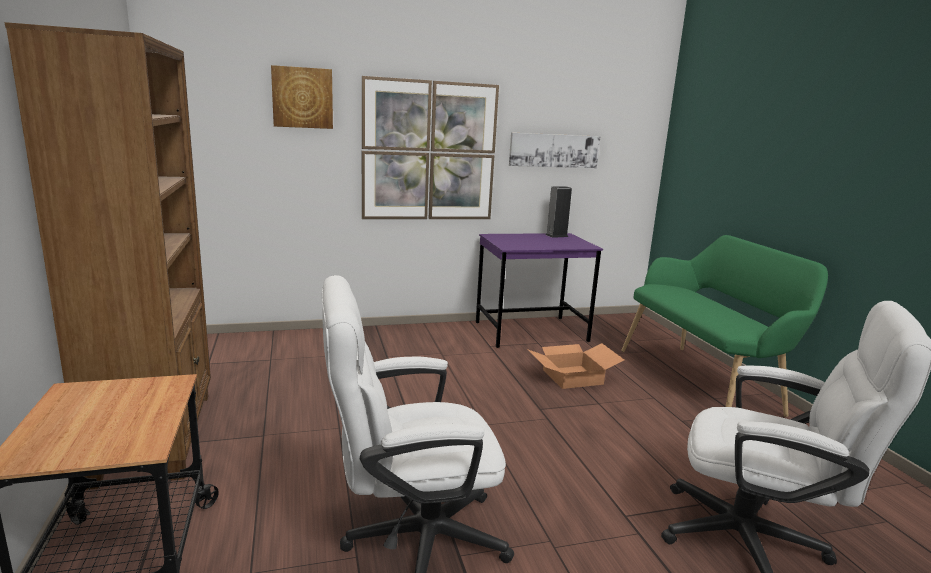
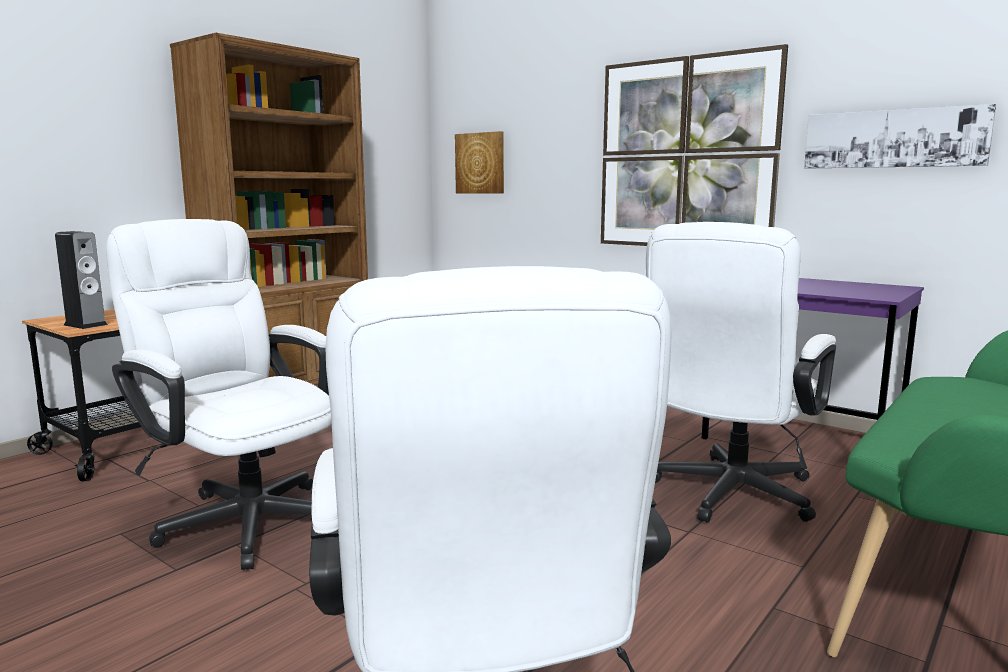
camera: 55 degrees right, 5 degrees down
(302, 97) = (550, 102): picture -> picture (480, 163)
(556, 235) = (877, 286): speaker -> speaker (85, 325)
(572, 377) = (727, 497): cardboard box -> white office chair

